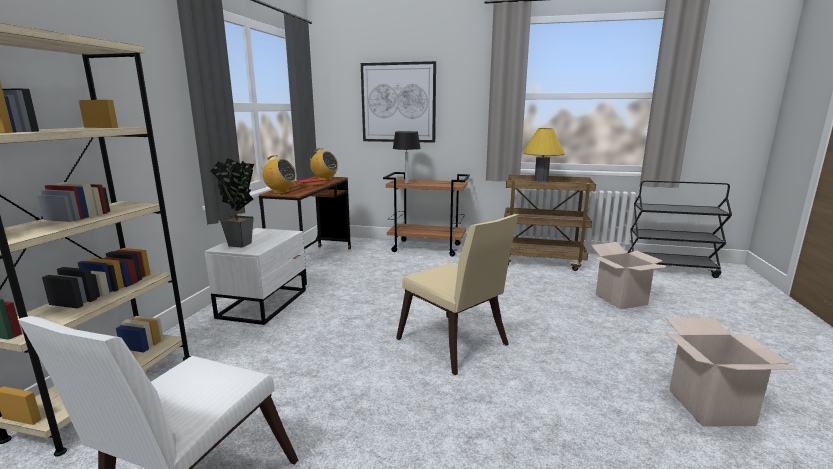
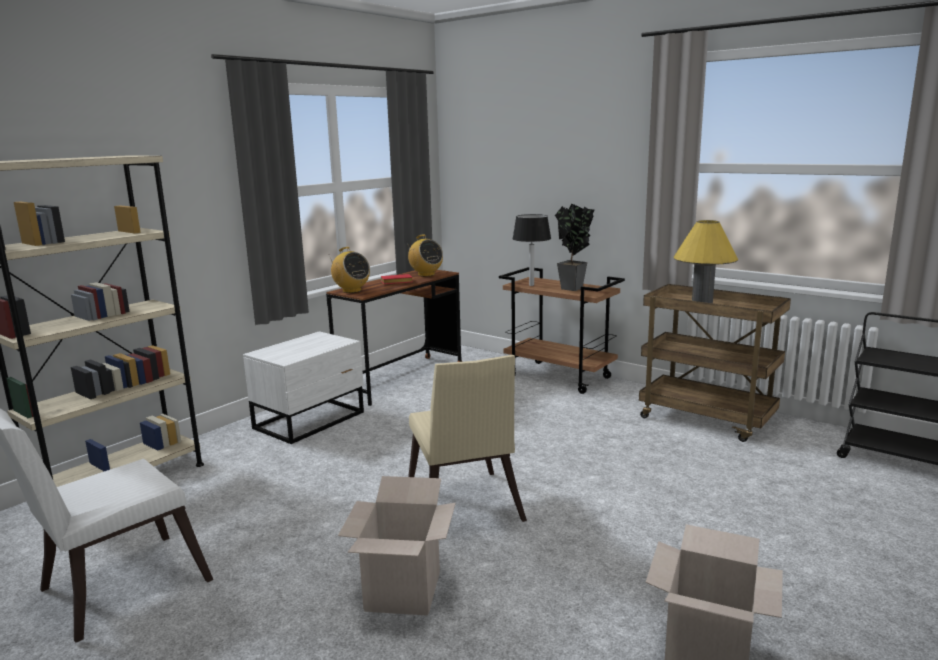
camera: 25 degrees right, 0 degrees up
(241, 245) = (281, 351): potted plant -> potted plant (573, 289)
(398, 103) = (536, 173): picture -> none
(621, 300) = (763, 496): cardboard box -> cardboard box (403, 591)

